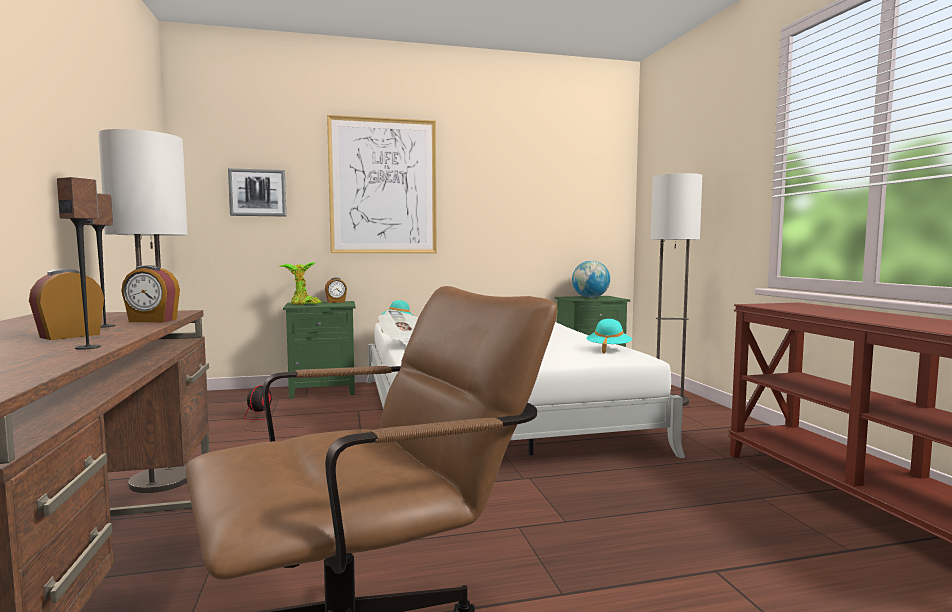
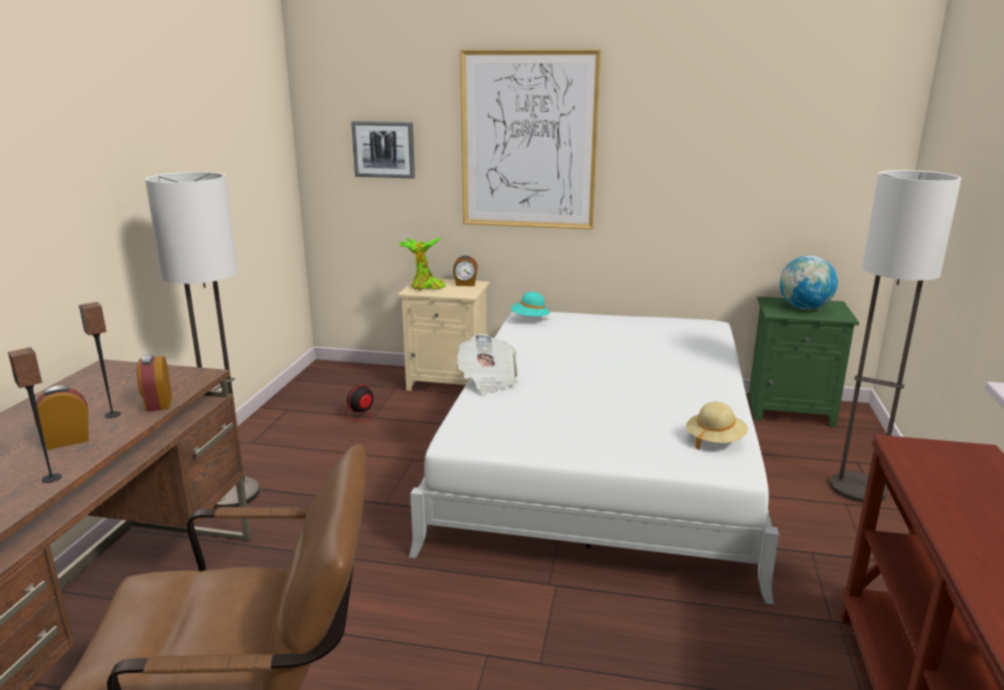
camera: 25 degrees right, 15 degrees up
(152, 321) = (158, 403): alarm clock -> alarm clock turned 45 degrees clockwise
(324, 390) = (449, 382): green nightstand -> beige nightstand
(608, 349) = (715, 440): turquoise hat -> beige hat

